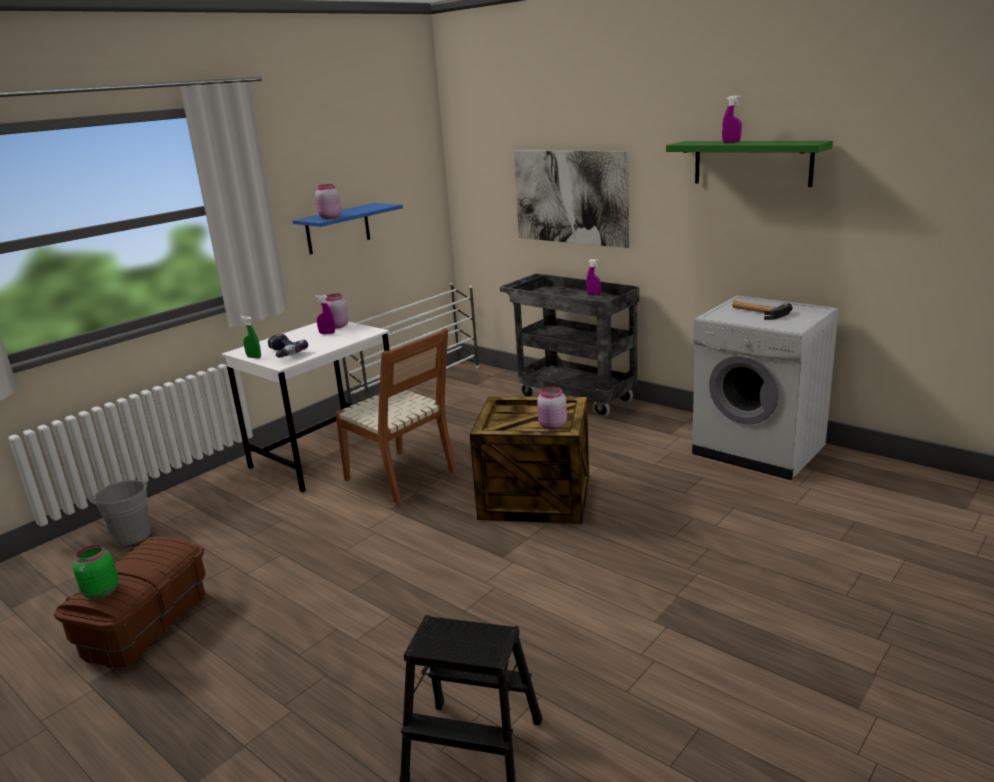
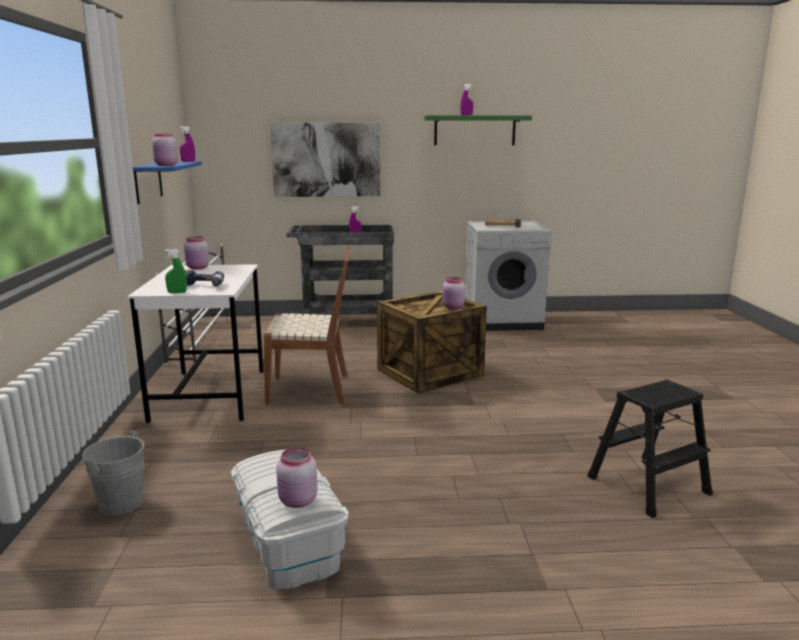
camera: 45 degrees left, 5 degrees down
(100, 592) = (297, 501): green jar -> pink jar
(145, 623) = (288, 542): brown storage box -> white storage box
(327, 333) = (203, 272): purple spray bottle -> purple spray bottle (188, 161)

